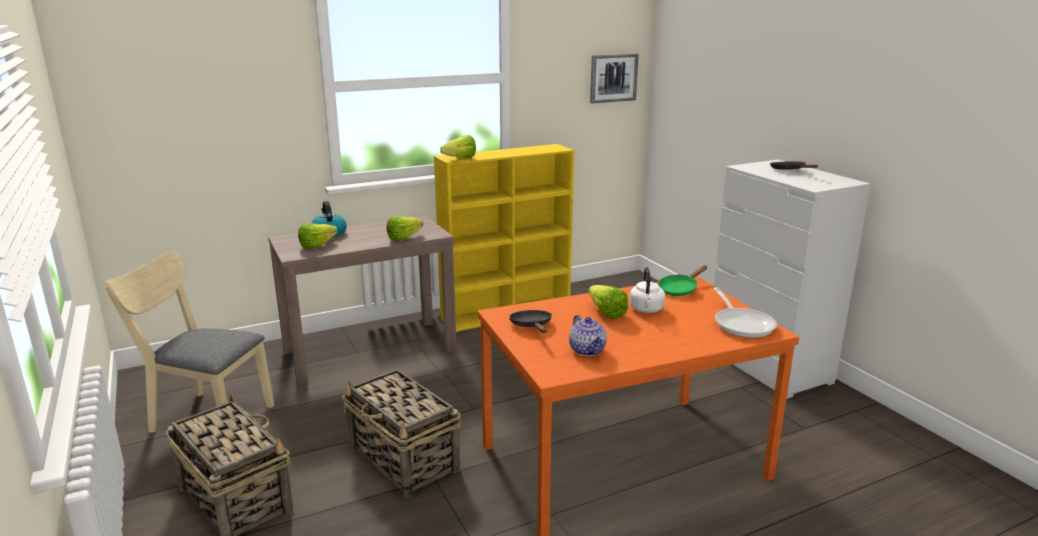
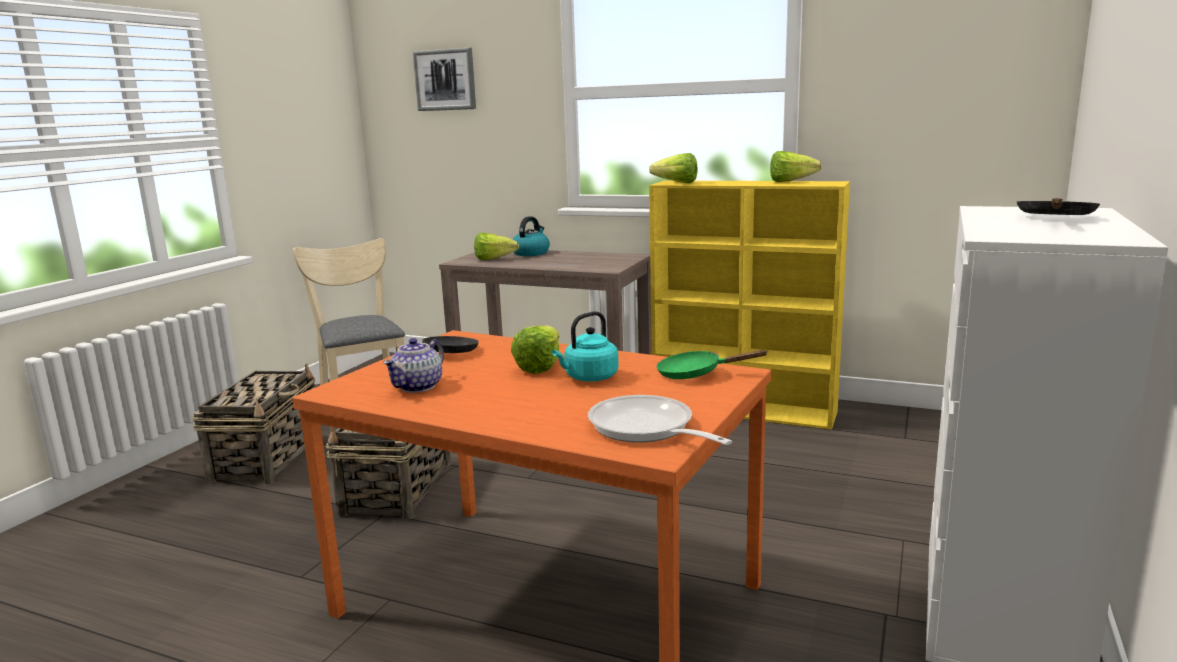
camera: 50 degrees right, 5 degrees down
(407, 238) = (576, 267): lettuce -> lettuce (795, 181)
(613, 78) = (990, 86): picture -> picture (445, 80)
(646, 310) = (589, 378): white kettle -> turquoise kettle
(742, 324) = (646, 429): frying pan -> frying pan turned 105 degrees clockwise

